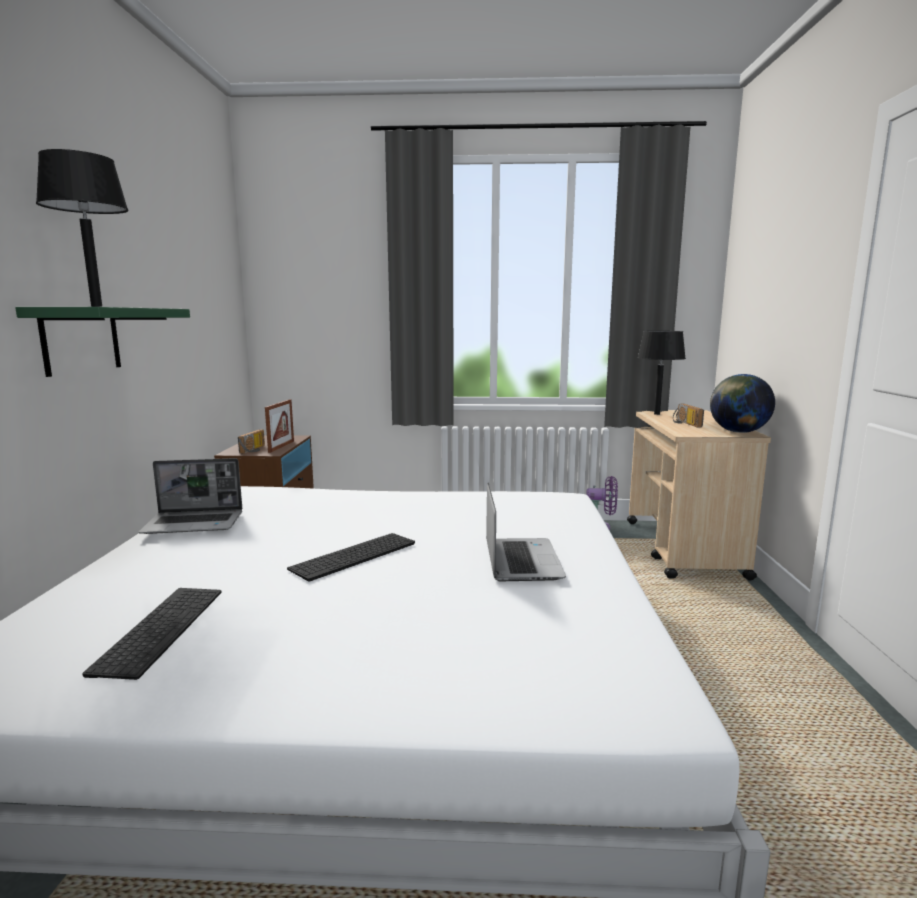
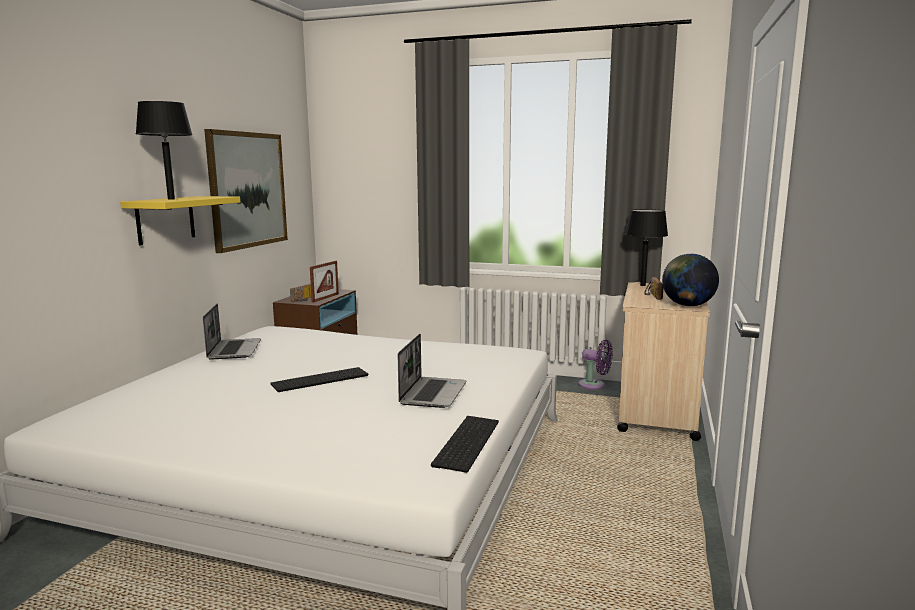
camera: 15 degrees right, 0 degrees up
(81, 340) = (165, 219): green shelf -> yellow shelf
(159, 628) = (175, 408): keyboard -> keyboard (465, 441)
(179, 306) = (247, 190): none -> picture
(195, 523) = (234, 350): laptop -> laptop turned 105 degrees counterclockwise

